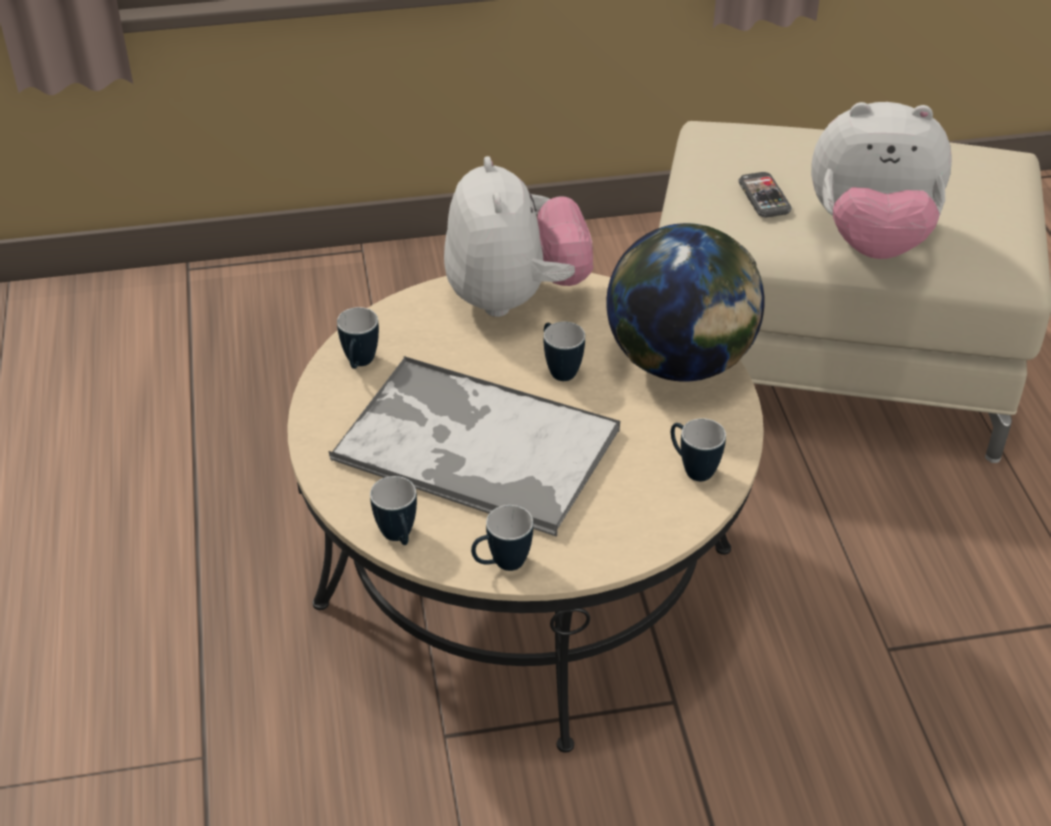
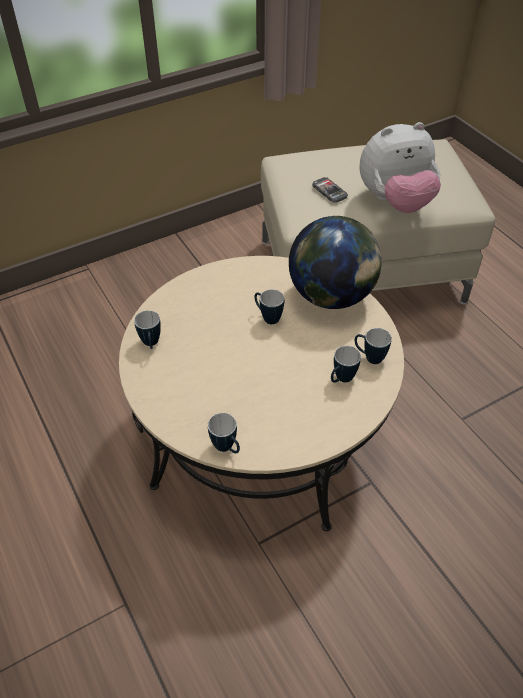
camera: 20 degrees left, 5 degrees up
(473, 445) = (242, 377): tray -> none
(501, 564) = (294, 447): mug -> mug (341, 380)
(515, 297) = (222, 280): plush toy -> none

